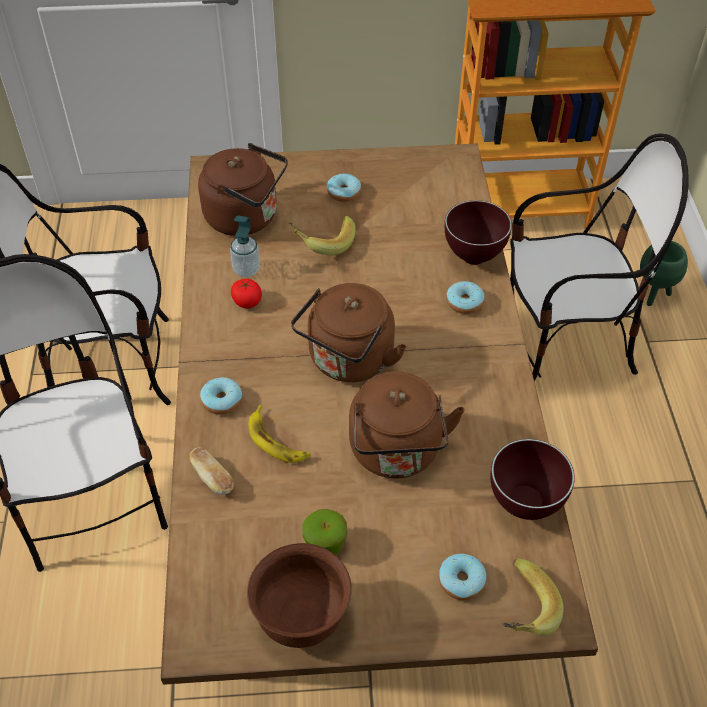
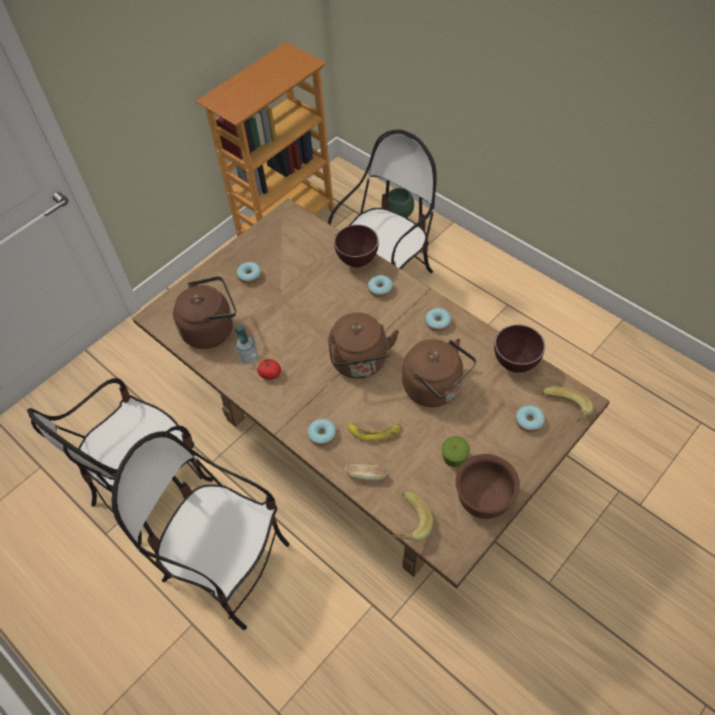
camera: 40 degrees left, 5 degrees up
(323, 242) = (271, 311): banana -> banana (407, 524)
(486, 386) = (437, 323): none -> donut

